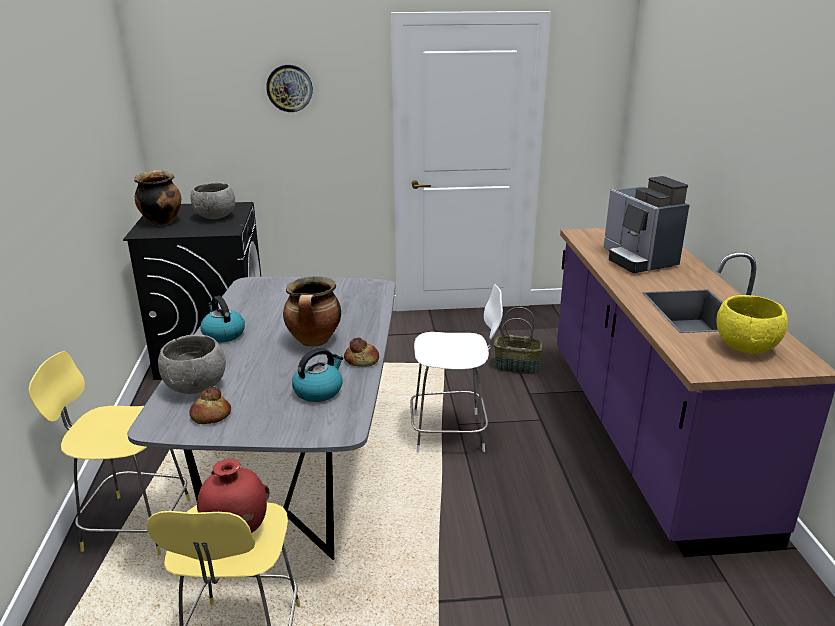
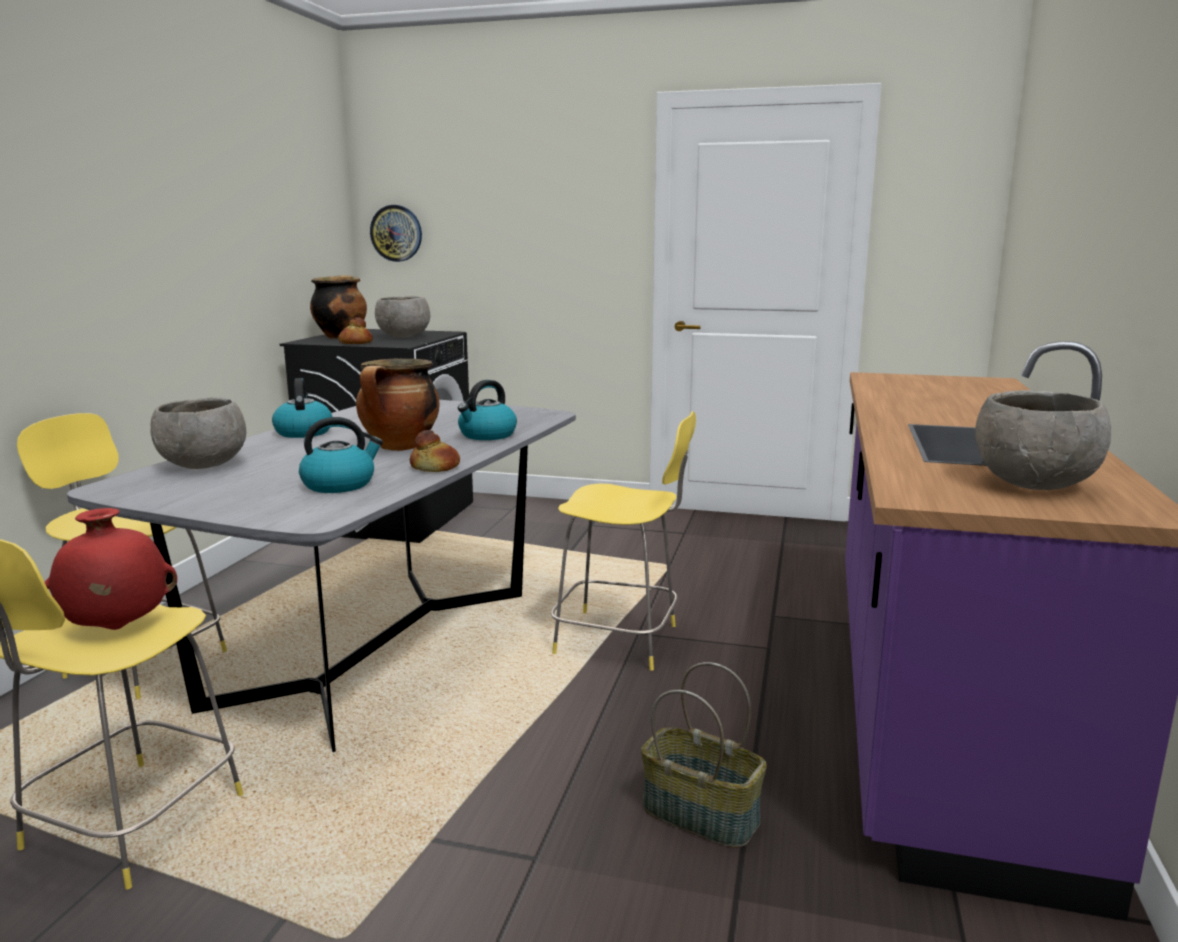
camera: 20 degrees right, 10 degrees down
(210, 416) = (180, 488): bread -> bread (355, 343)
(289, 88) = (526, 192): wall clock -> wall clock (396, 233)
(360, 317) = (487, 435): none -> kettle
(451, 432) = (621, 641): white stool -> yellow stool
(517, 366) = (777, 583): basket -> basket (702, 814)
(638, 260) = (941, 400): coffee machine -> none
(744, 347) = (1031, 485): yellow bowl -> grey bowl

